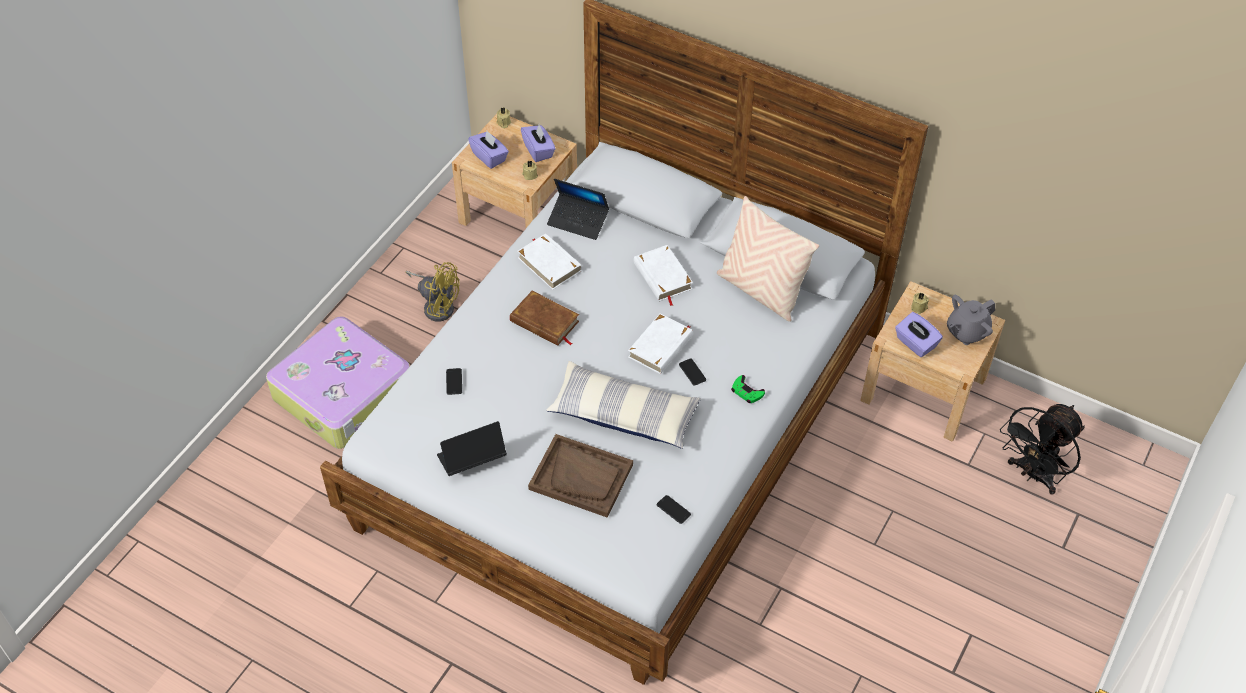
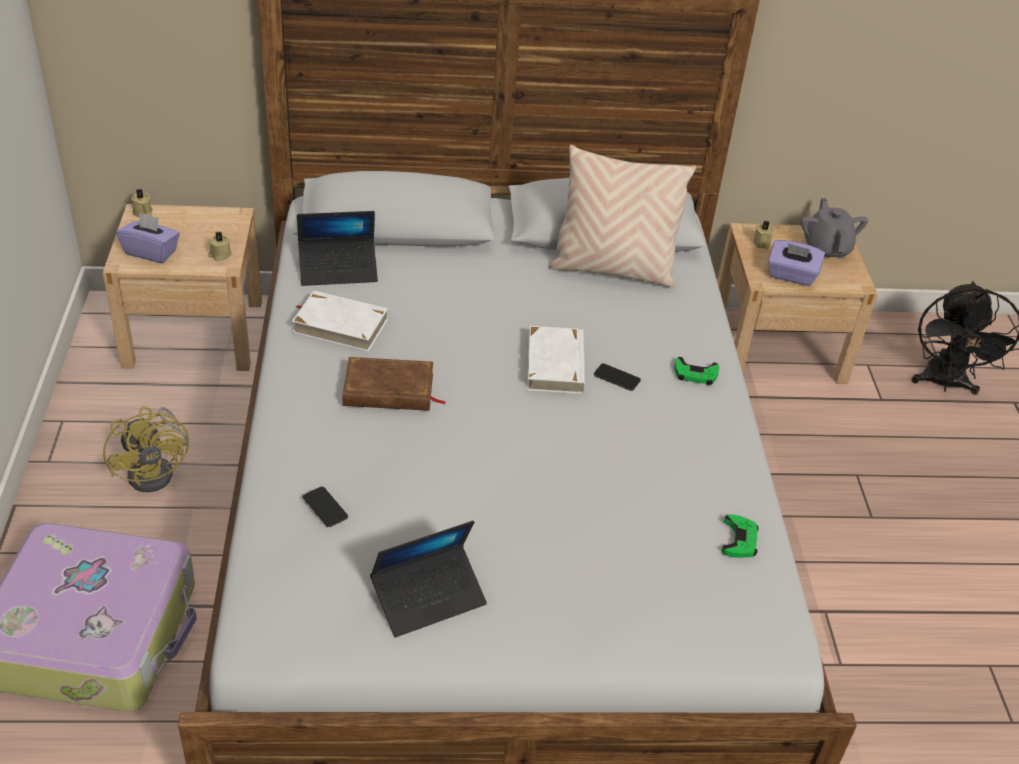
camera: 35 degrees left, 10 degrees down
(437, 305) = (157, 470): yellow fan -> yellow fan turned 75 degrees clockwise
(471, 459) = (429, 597): laptop -> laptop turned 150 degrees counterclockwise
(538, 150) = (211, 227): purple tissue box -> none
(581, 477) = (594, 553): brown tray -> none
(624, 414) = (579, 456): pillow -> none
(662, 276) = (490, 292): white book -> none
(673, 510) = (739, 540): phone -> green game controller
(966, 332) = (826, 249): grey teapot -> grey teapot turned 150 degrees clockwise

